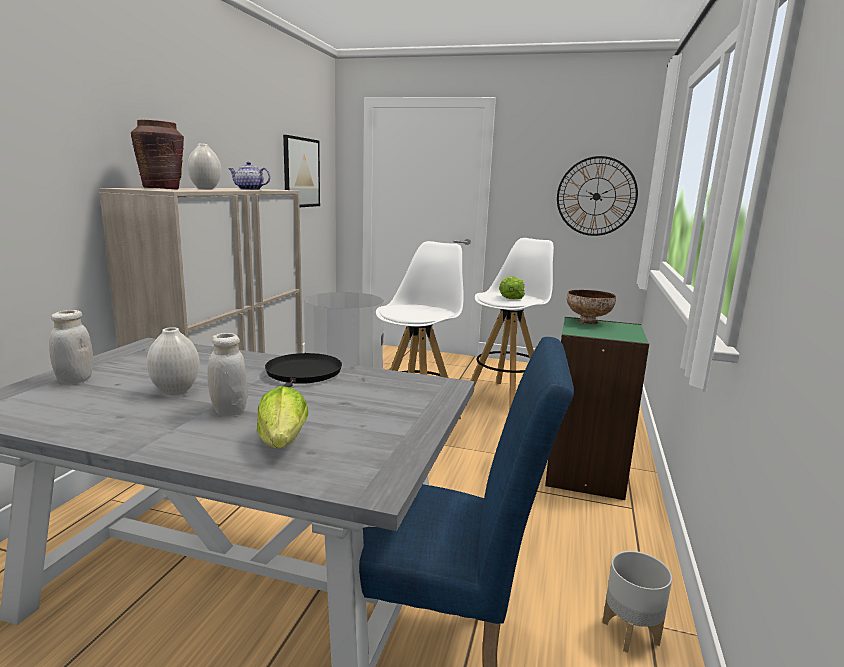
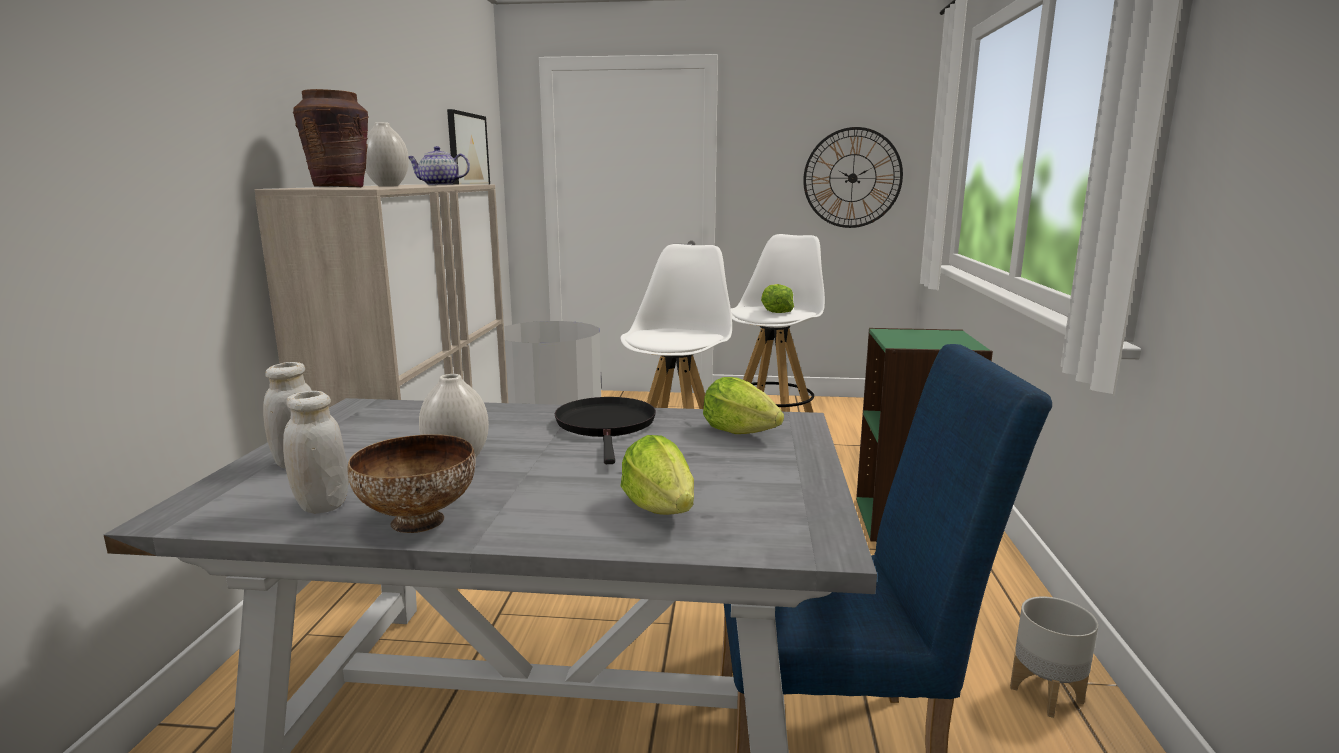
camera: 10 degrees left, 0 degrees up
(229, 411) = (553, 479): white jar -> white jar (322, 505)
(395, 390) = (739, 432): none -> lettuce
(588, 322) = (902, 332): bowl -> bowl (418, 522)

